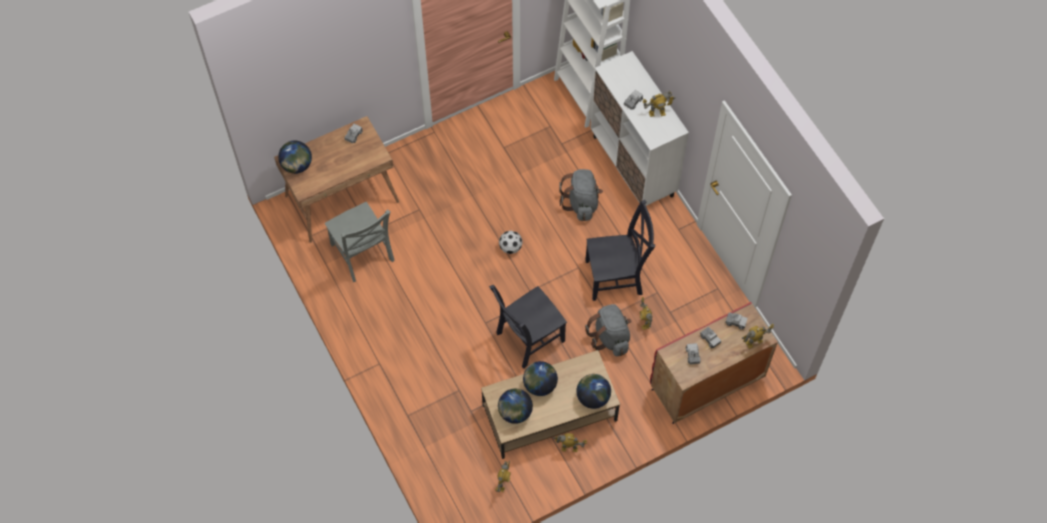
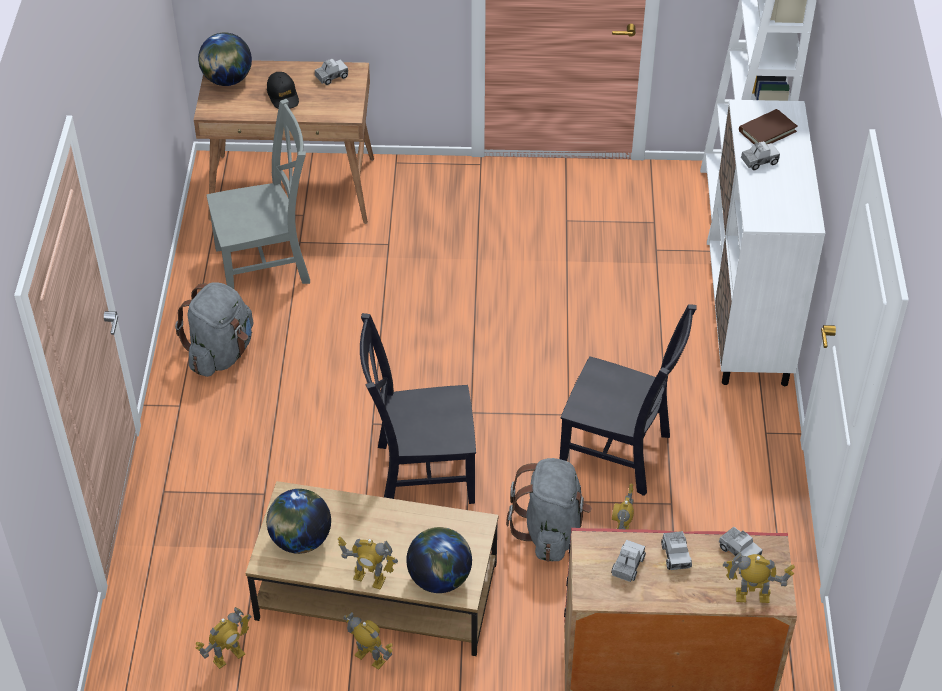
camera: 30 degrees right, 15 degrees down
(336, 161) = (283, 96): none -> black cap
(363, 255) = (267, 264): grey chair -> grey chair turned 105 degrees counterclockwise
(510, 247) = (484, 345): football -> none
(539, 385) = (368, 520): globe -> none
(581, 203) = (633, 334): grey backpack -> grey backpack (221, 353)
(625, 80) = (767, 131): none -> brown book
(657, 113) = (789, 189): toy robot -> toy robot (369, 579)

